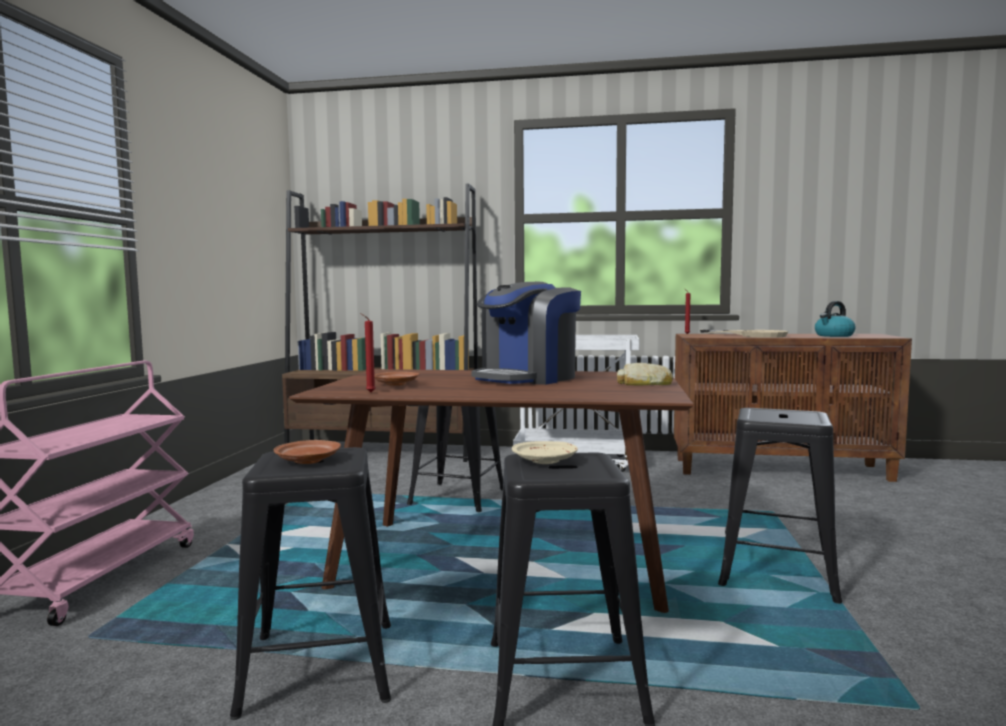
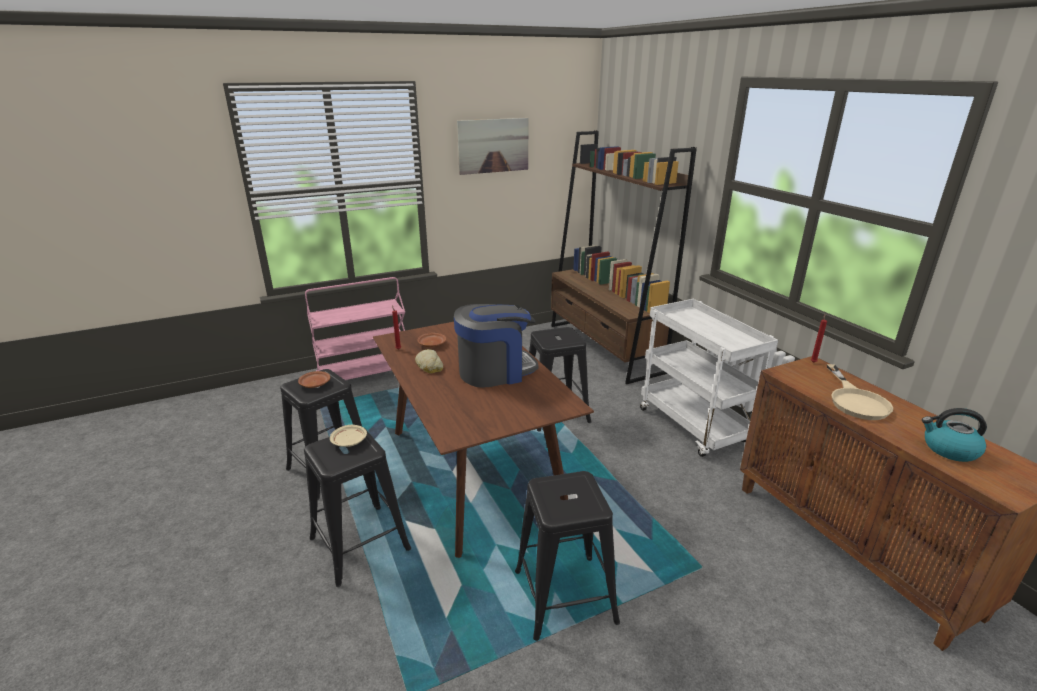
camera: 55 degrees right, 20 degrees up
(208, 186) = (493, 145): none -> picture
(527, 378) = (495, 371): coffee machine -> coffee machine turned 150 degrees clockwise
(644, 383) = (512, 416): bread -> bread (429, 366)

